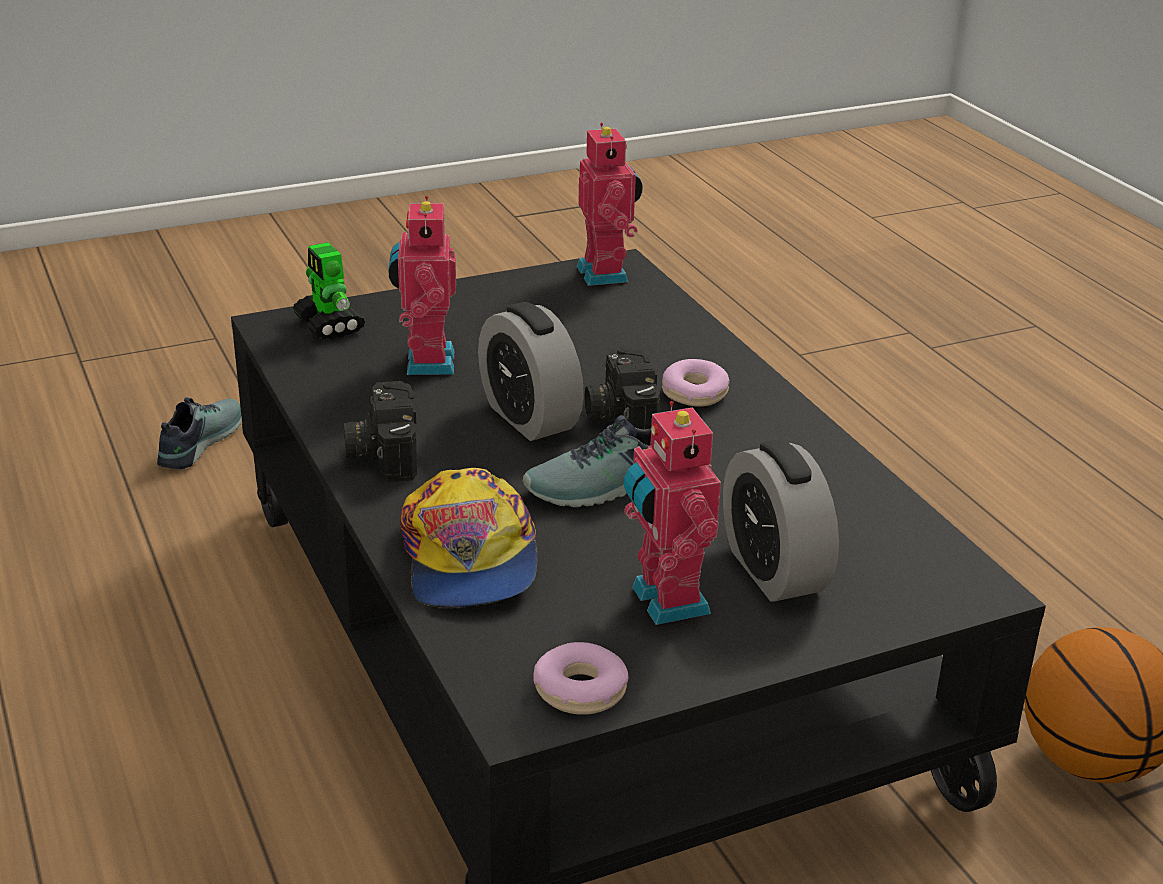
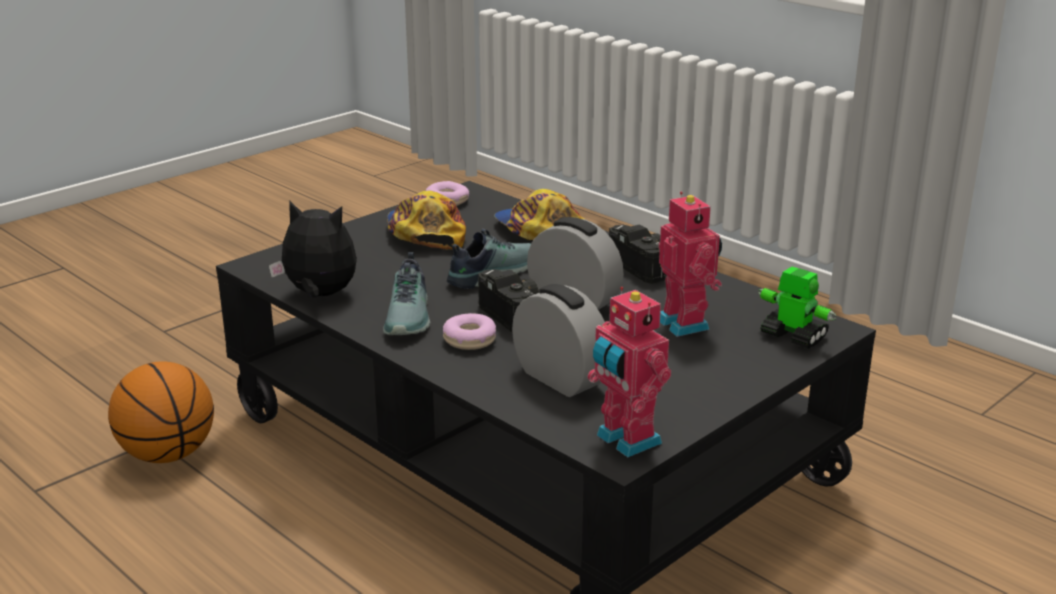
camera: 160 degrees right, 5 degrees down
(198, 442) = (974, 532): shoe -> shoe (410, 316)
(665, 601) = (425, 233): toy robot -> cap
(773, 570) = (372, 254): alarm clock -> alarm clock (560, 378)
(873, 501) = (319, 295): none -> plush toy

